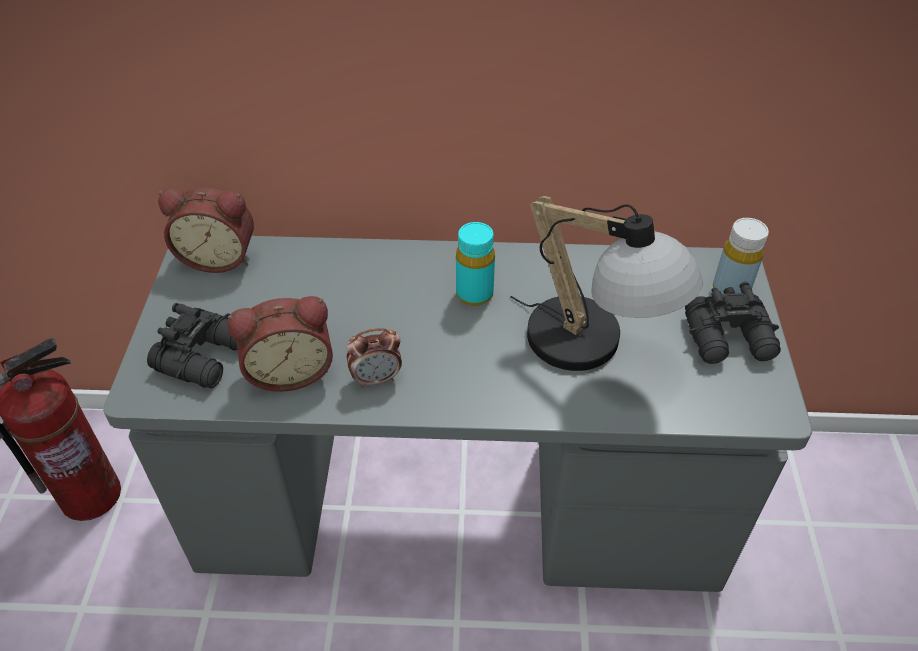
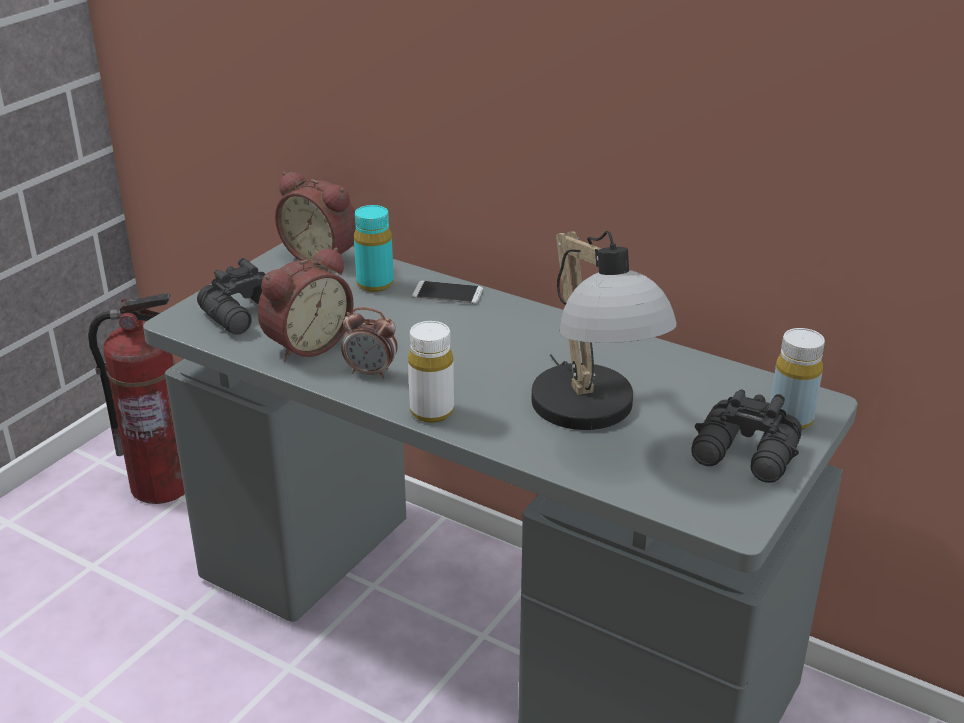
camera: 30 degrees right, 15 degrees down
(290, 370) = (306, 344): alarm clock -> alarm clock turned 60 degrees counterclockwise
(370, 260) = (447, 294): none -> phone
(464, 401) = (432, 411): none -> white bottle
(474, 294) = (518, 344): turquoise bottle -> turquoise bottle (375, 284)

